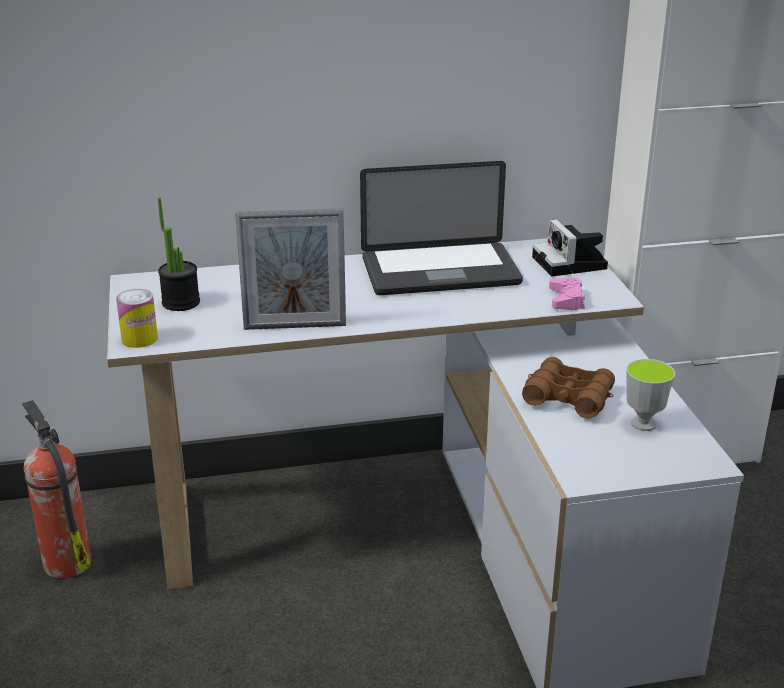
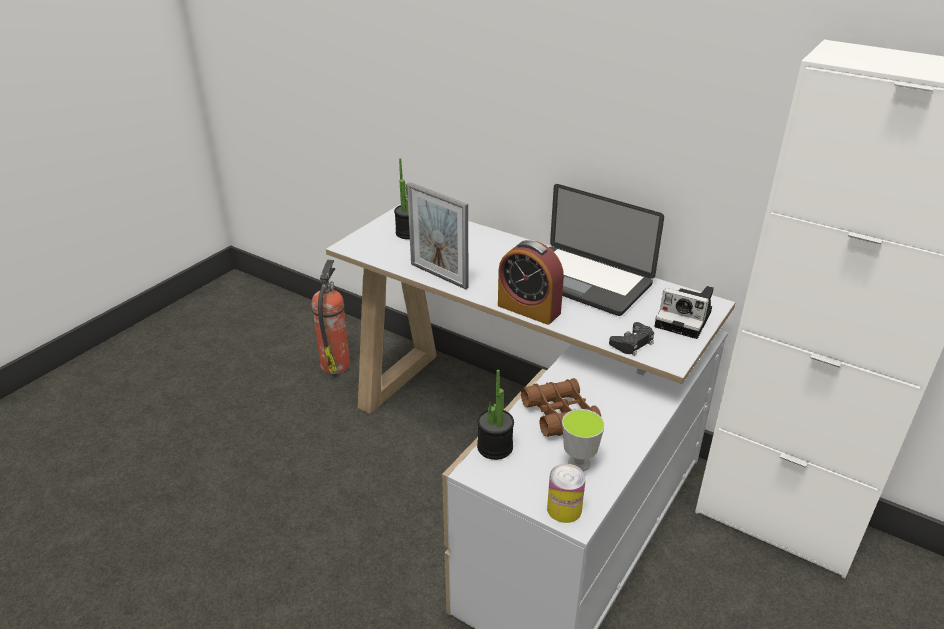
camera: 45 degrees right, 5 degrees up
(139, 339) = (356, 244): can -> can (564, 509)
(436, 314) = (529, 309): none -> alarm clock
(564, 451) = (495, 447): none -> potted plant
(566, 300) = (632, 343): pink game controller -> black game controller
(571, 264) = (685, 319): camera -> camera turned 90 degrees counterclockwise

